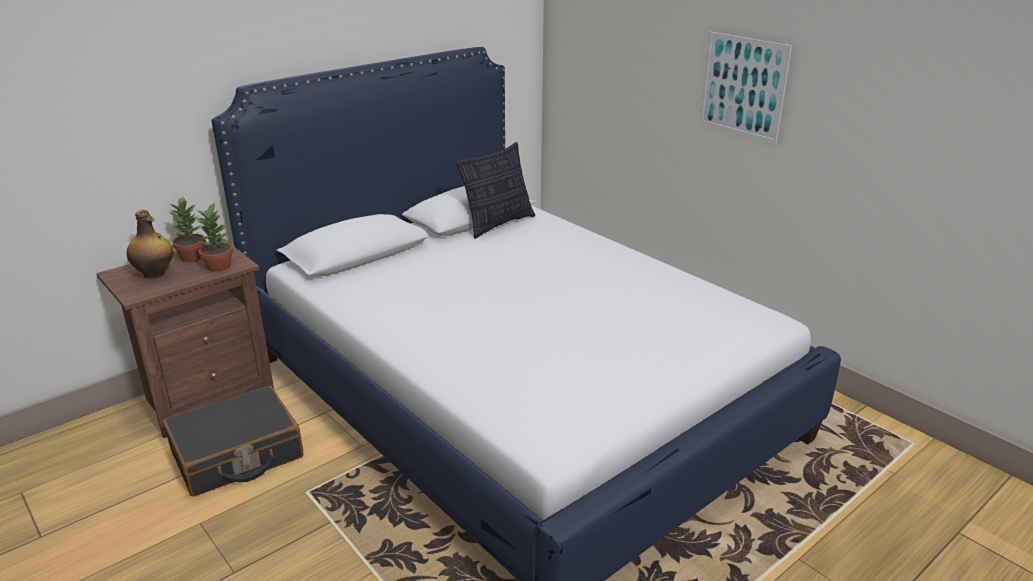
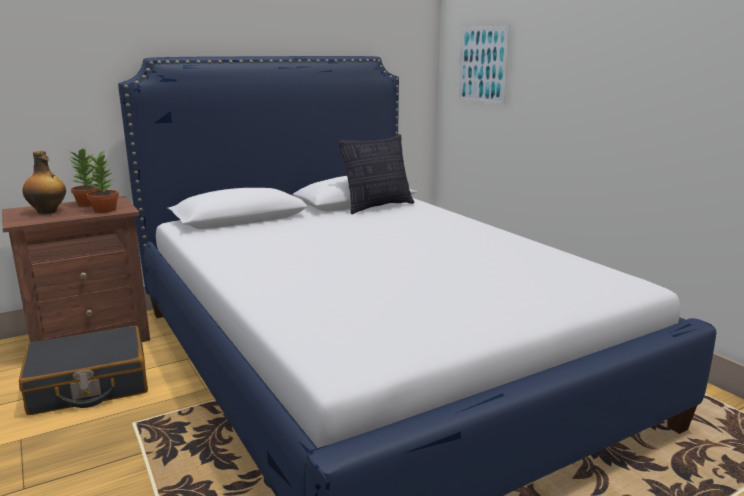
camera: 10 degrees right, 10 degrees down
(743, 86) = (613, 70): picture -> picture (482, 65)

